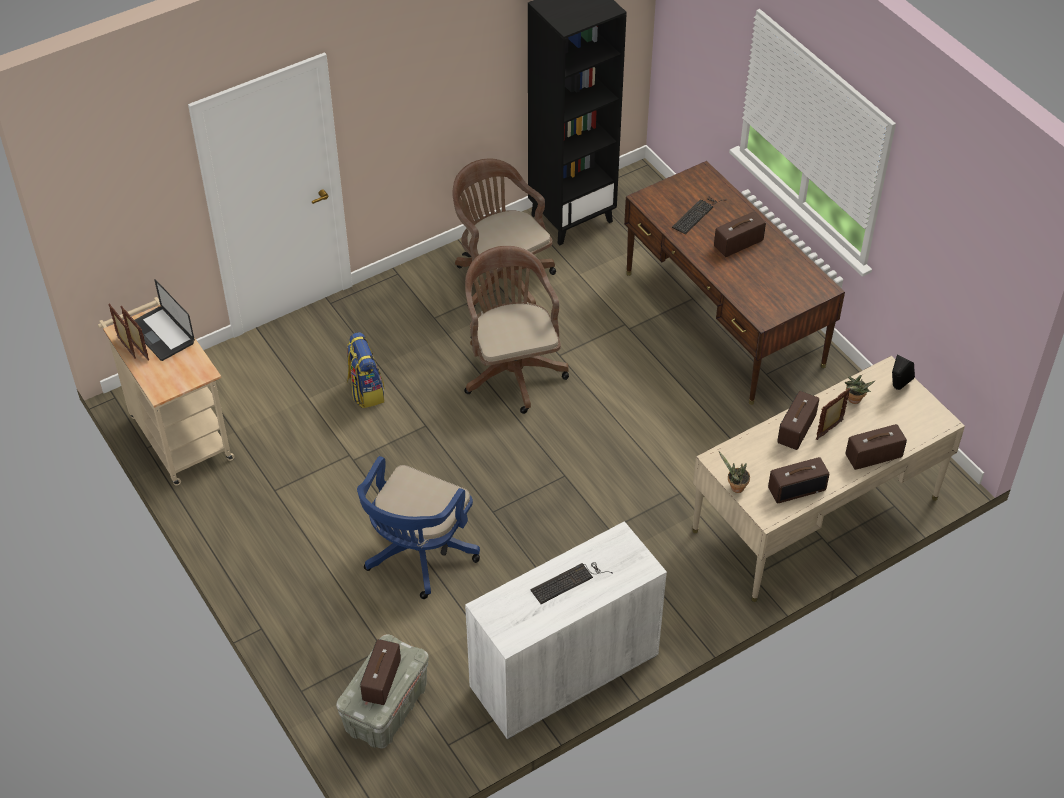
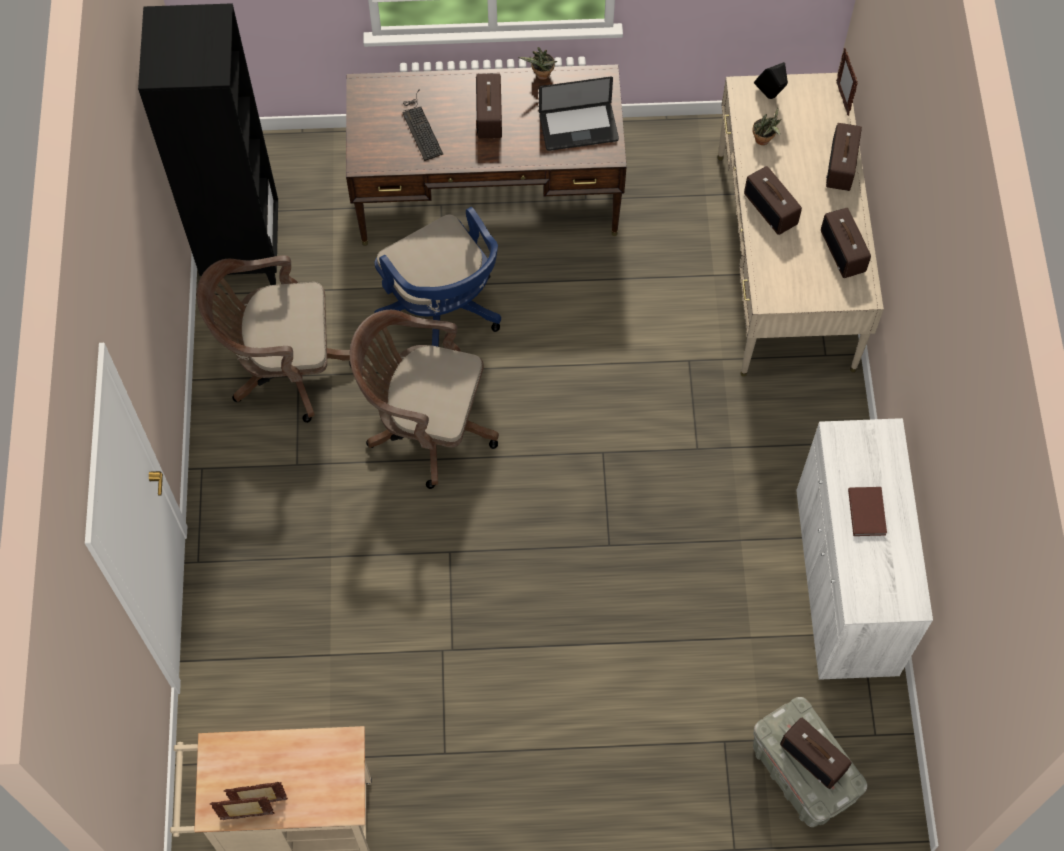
camera: 60 degrees left, 15 degrees up
(162, 334) = (252, 765): laptop -> laptop (578, 128)
(365, 390) = (359, 588): backpack -> none
(417, 556) = (624, 648): blue office chair -> blue office chair (443, 312)
(569, 581) = (868, 511): keyboard -> brown book
(735, 487) = (812, 302): potted plant -> potted plant (541, 75)
(797, 488) = (843, 251): radio -> radio turned 150 degrees clockwise
(829, 430) = (788, 182): picture frame -> picture frame (842, 98)

